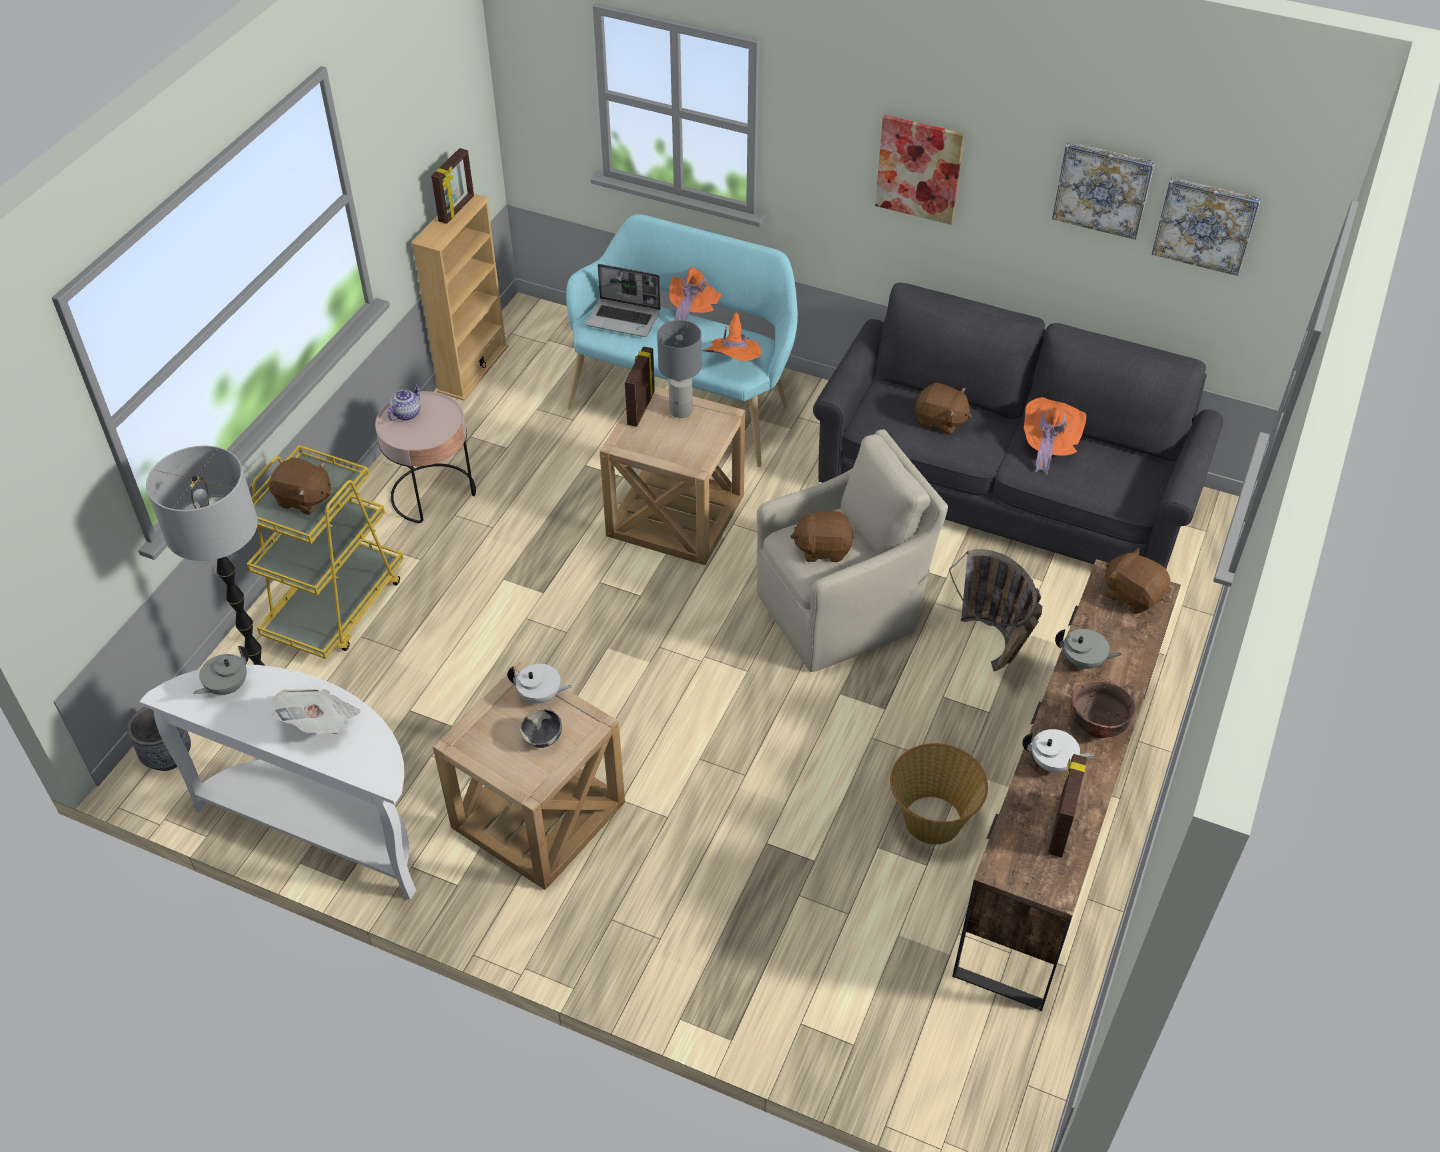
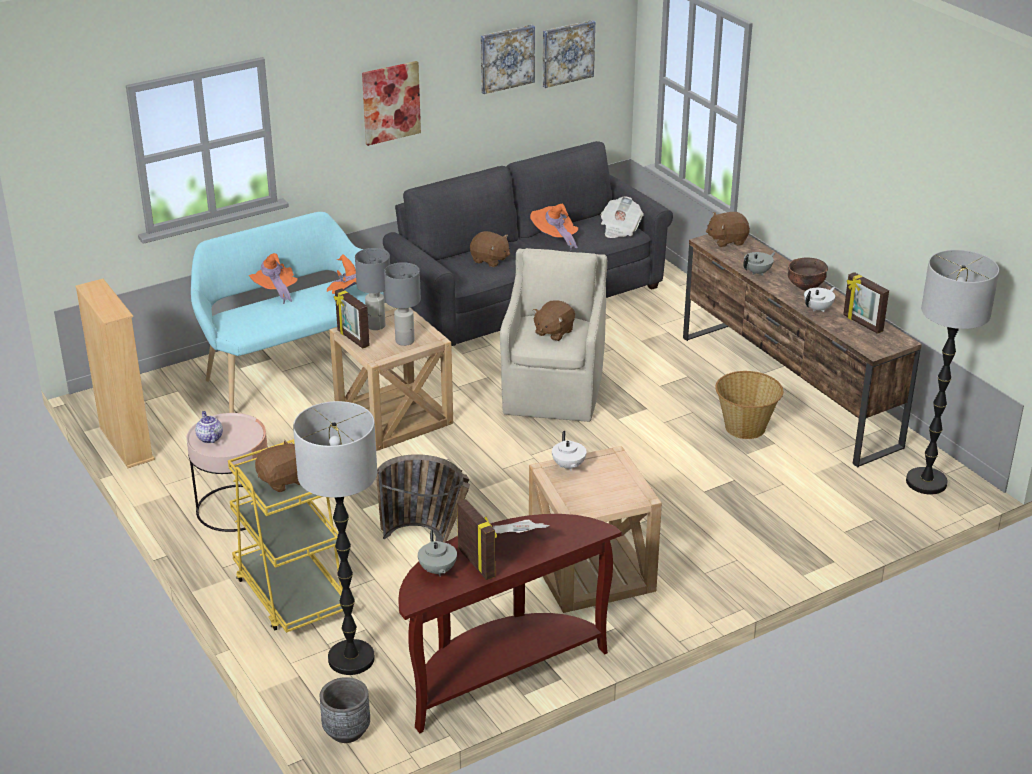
camera: 55 degrees left, 15 degrees down
(322, 825) = (500, 672): white console table -> brown console table
(457, 209) = (96, 293): picture frame -> picture frame (477, 562)
(540, 696) = (568, 466): white teapot -> white teapot turned 120 degrees clockwise
(543, 739) = (605, 479): bowl -> none
(624, 319) = (248, 316): laptop -> none
(673, 446) = (404, 341): none -> grey table lamp
(940, 421) = (490, 260): brown plush toy -> brown plush toy turned 60 degrees clockwise
(986, 1070) = (926, 482): none -> floor lamp
(995, 654) = (647, 355): basket -> basket (428, 539)
(1135, 488) = (620, 229): none -> newspaper

